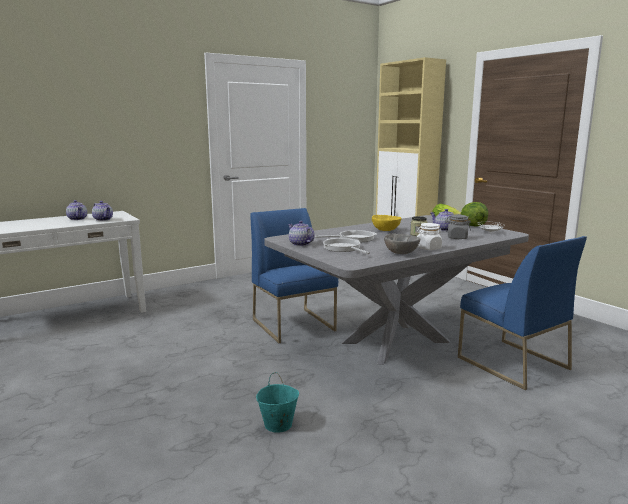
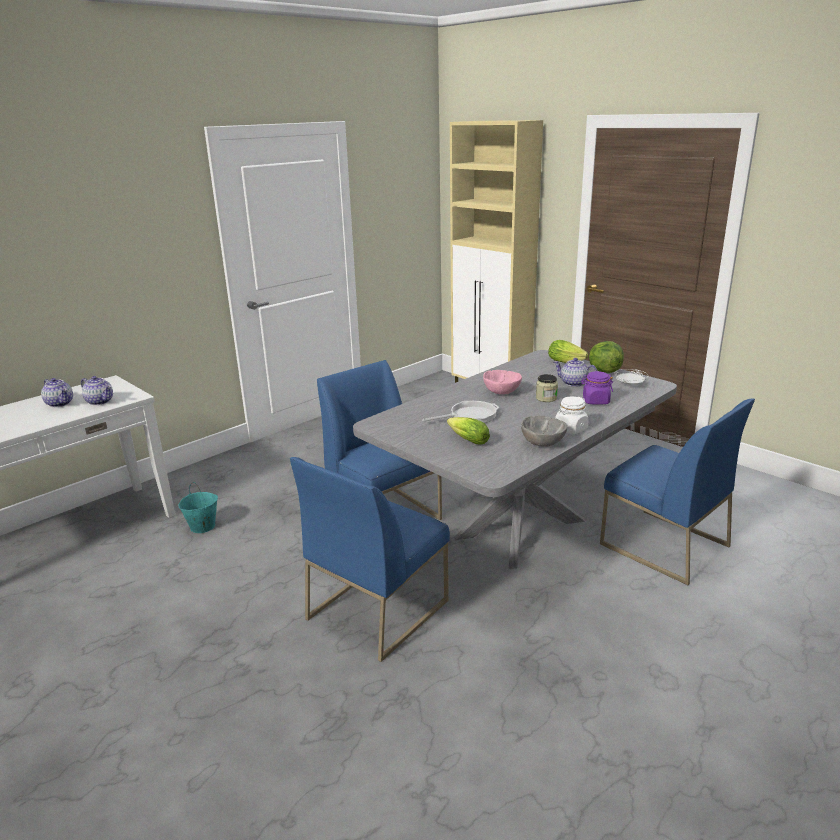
camera: 10 degrees left, 10 degrees up
(264, 377) = (377, 608): none -> blue chair
(278, 425) = (421, 682): turquoise bucket -> turquoise bucket (202, 527)
(300, 244) = (407, 435): teapot -> none
(343, 248) = (466, 440): frying pan -> lettuce
(385, 230) = (501, 392): yellow bowl -> pink bowl
(457, 238) = (595, 401): grey jar -> purple jar

